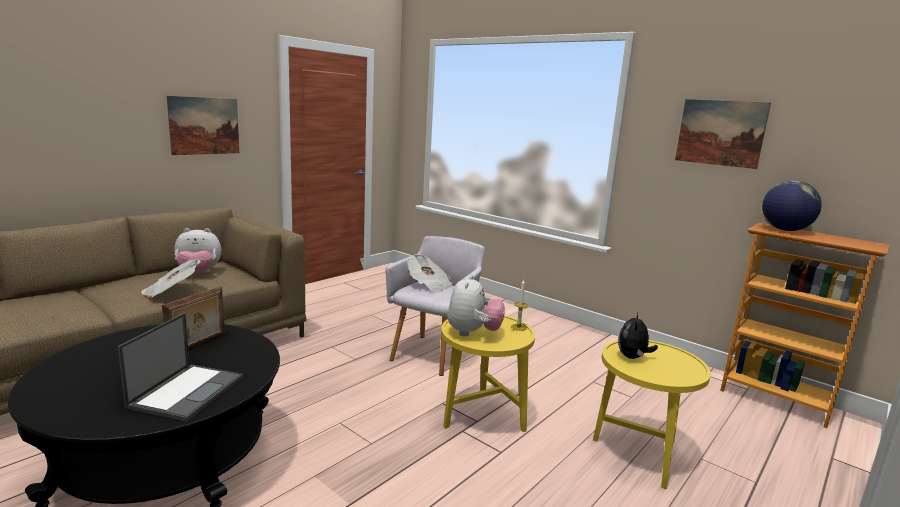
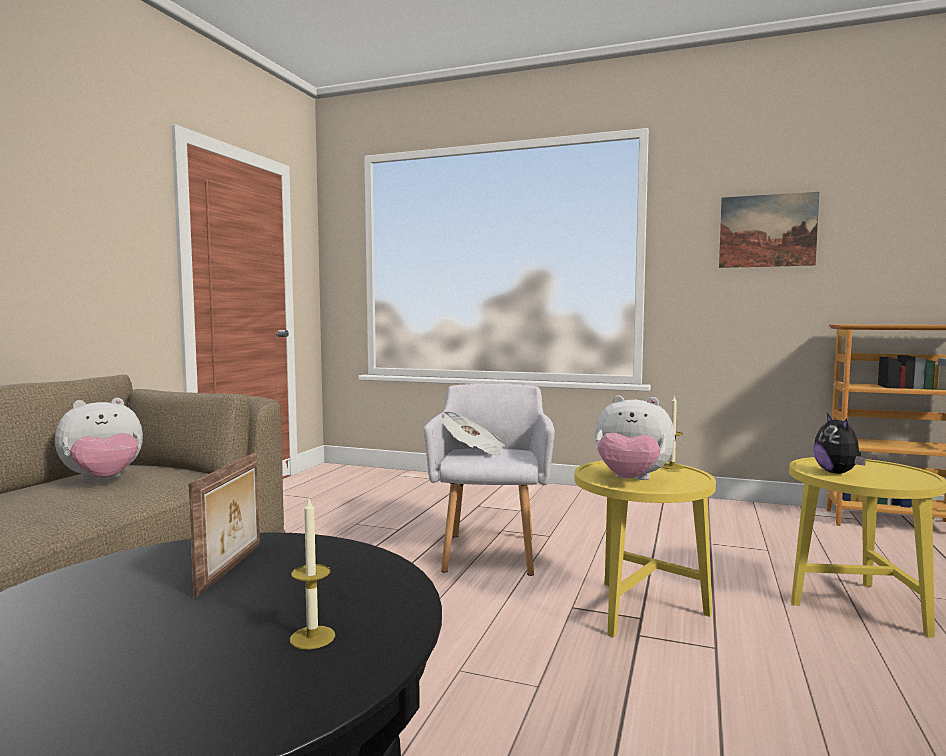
camera: 20 degrees left, 10 degrees down
(171, 292) = (82, 507): newspaper -> none
(187, 391) = (312, 637): laptop -> candle
(204, 126) = (69, 247): picture -> none
(473, 333) = (631, 480): plush toy -> plush toy turned 120 degrees clockwise
(785, 230) = (868, 324): globe -> none

